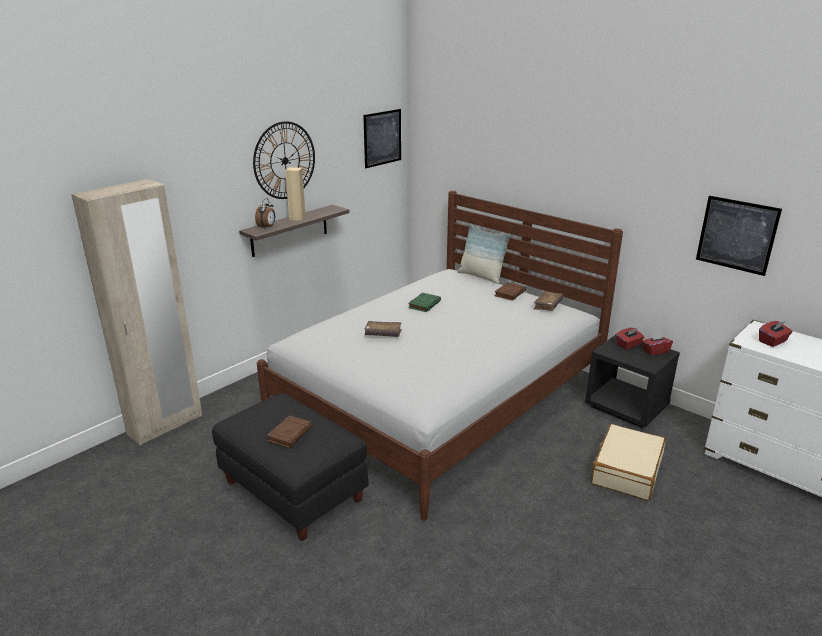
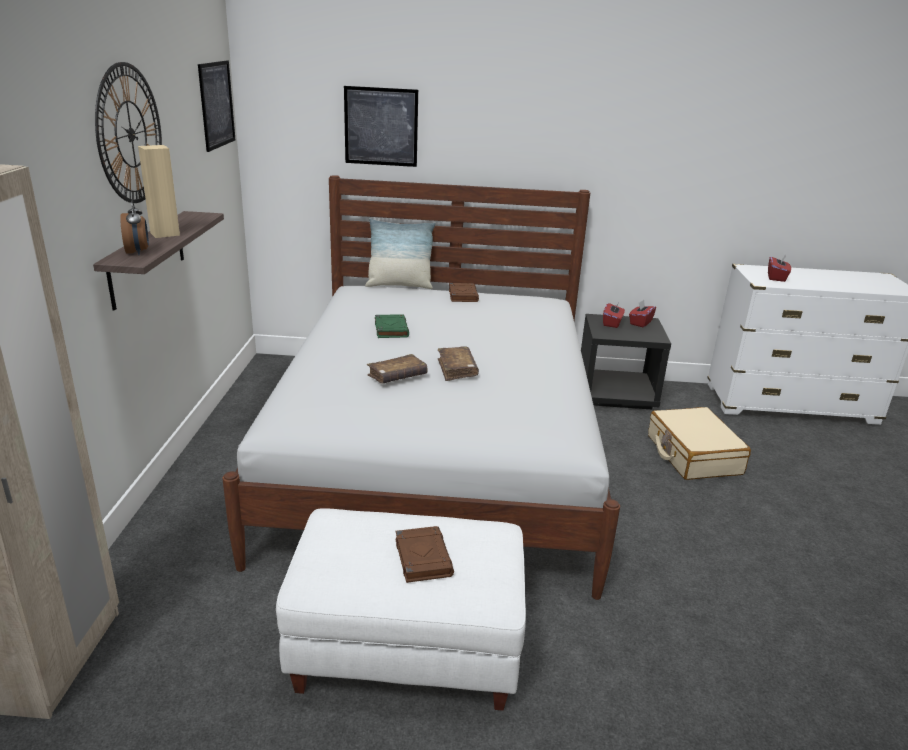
camera: 40 degrees left, 0 degrees up
(294, 490) = (406, 649): black ottoman -> white ottoman
(547, 305) = (518, 298): brown book -> brown book (457, 369)
(737, 235) = (713, 175): picture -> picture (381, 126)

